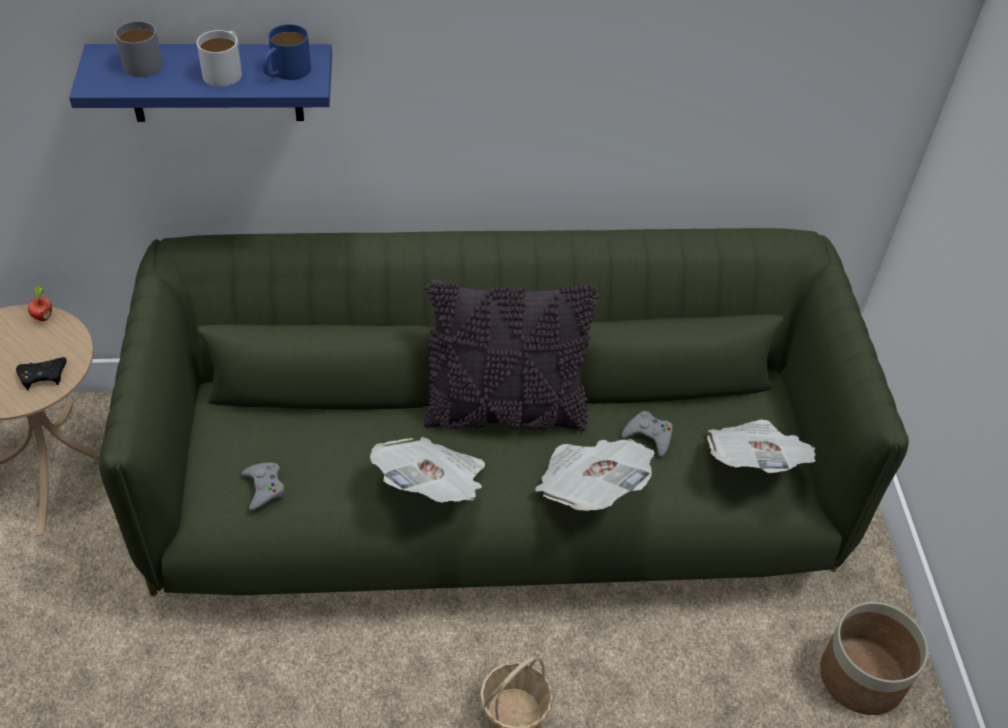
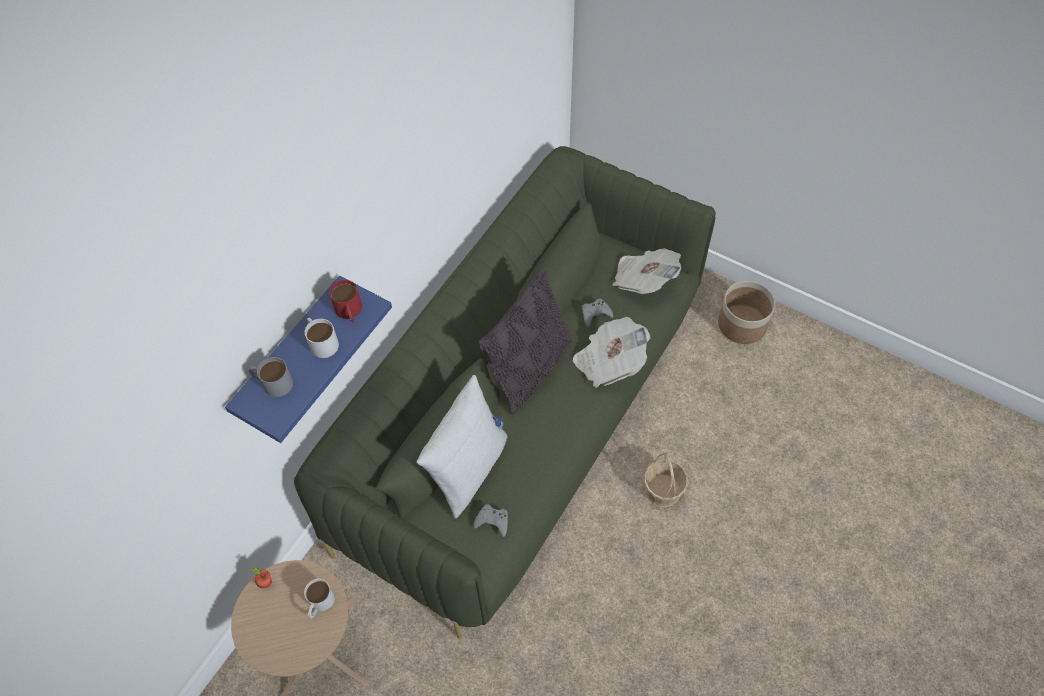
camera: 50 degrees left, 10 degrees up
(42, 375) = (319, 604): black game controller -> white mug
(285, 72) = (349, 312): blue mug -> red mug
(317, 425) = (468, 469): none -> grey pillow
(432, 486) = (555, 434): newspaper -> none

